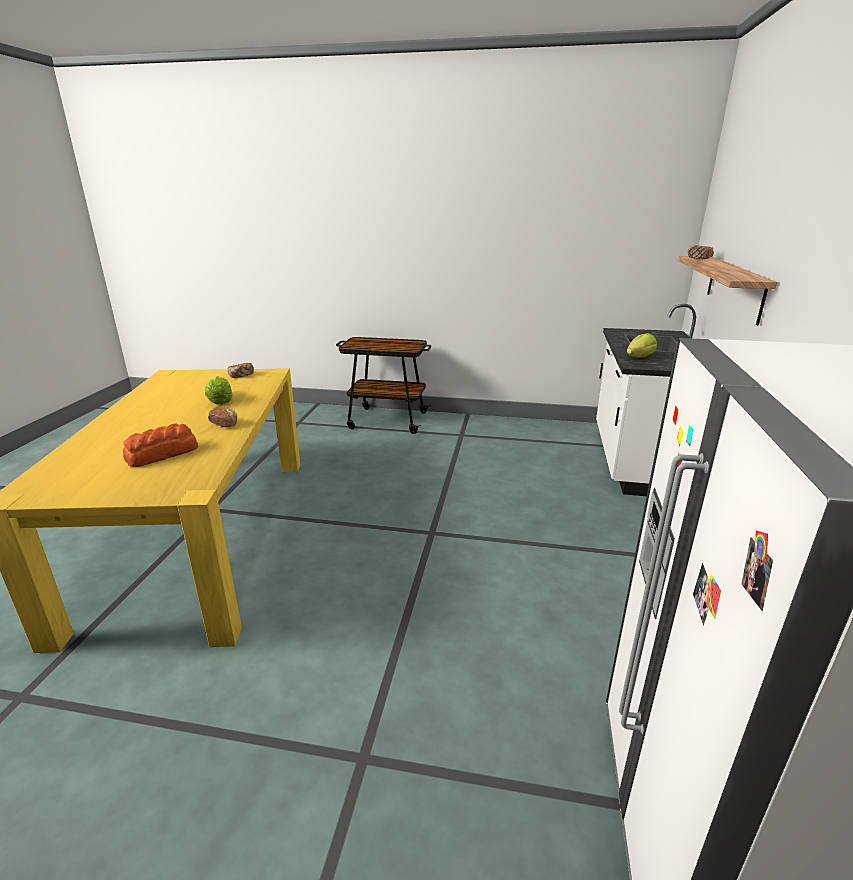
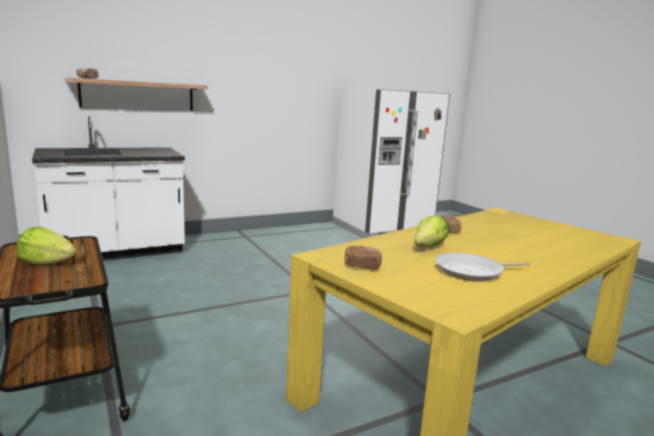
camera: 130 degrees left, 10 degrees down
(163, 454) = (509, 229): bread -> none
(173, 395) = (472, 272): none -> frying pan
(639, 358) = (149, 154): lettuce -> lettuce (47, 263)

